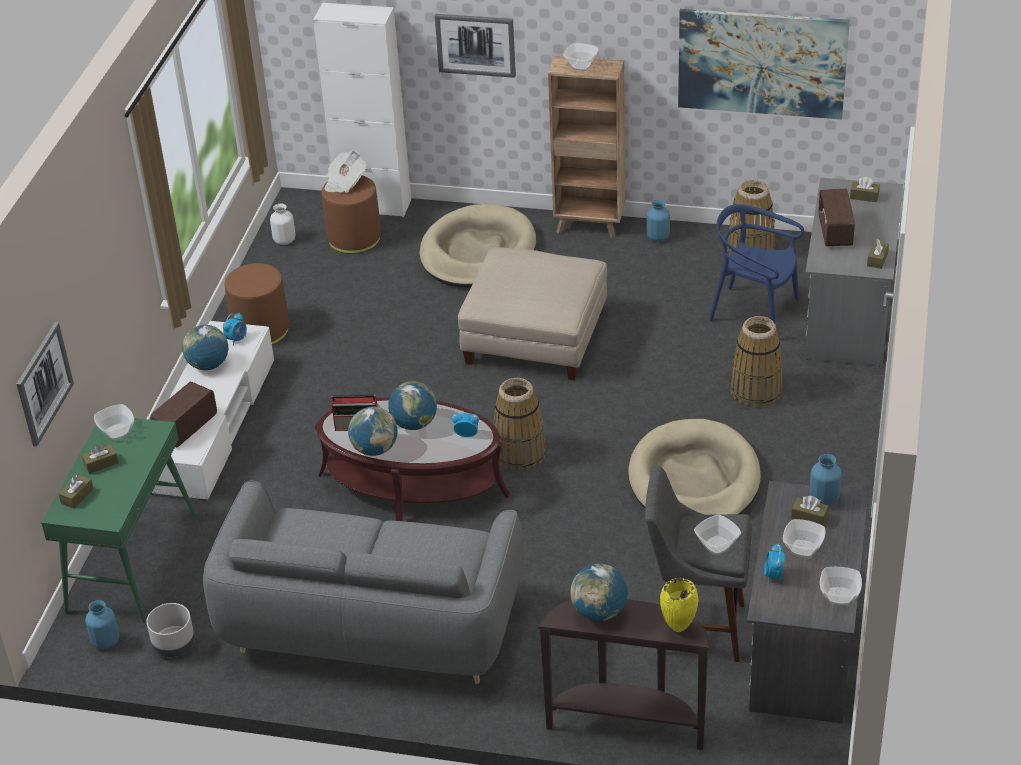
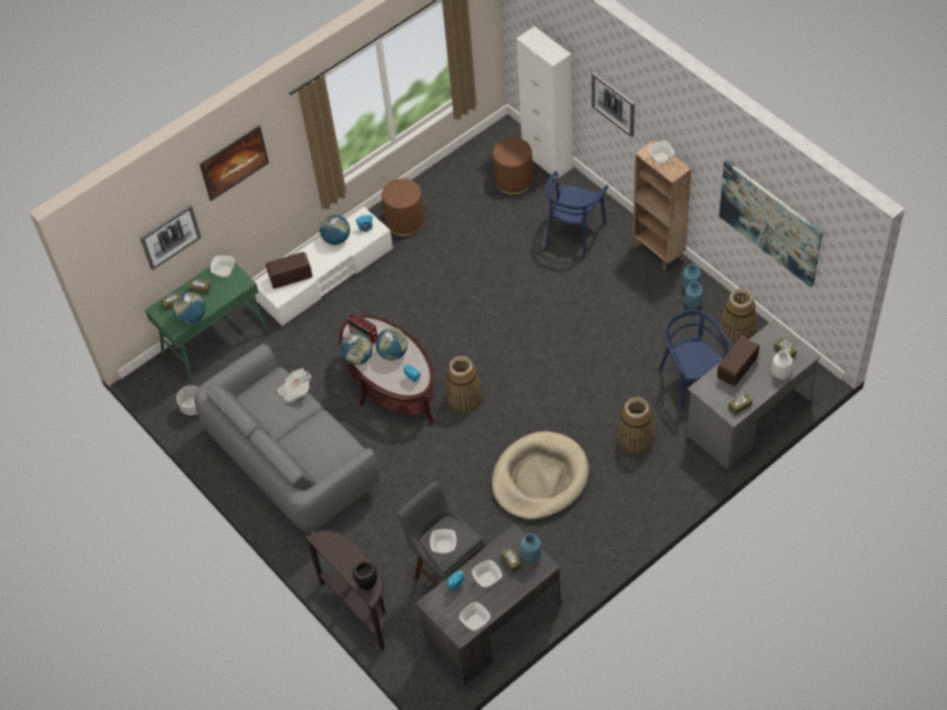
camera: 40 degrees right, 15 degrees up
(88, 263) = (236, 171): none -> picture
(105, 641) = (166, 386): blue vase -> blue vase (693, 303)
(285, 240) = (474, 158): white vase -> white vase (781, 373)
(344, 182) = (513, 145): newspaper -> newspaper (295, 390)
(477, 252) = (574, 233): beige dog bed -> blue chair
(535, 337) = (548, 319): beige ottoman -> none
(599, 612) = (340, 549): globe -> globe (192, 317)
(678, 629) = (367, 586): yellow vase -> black vase

